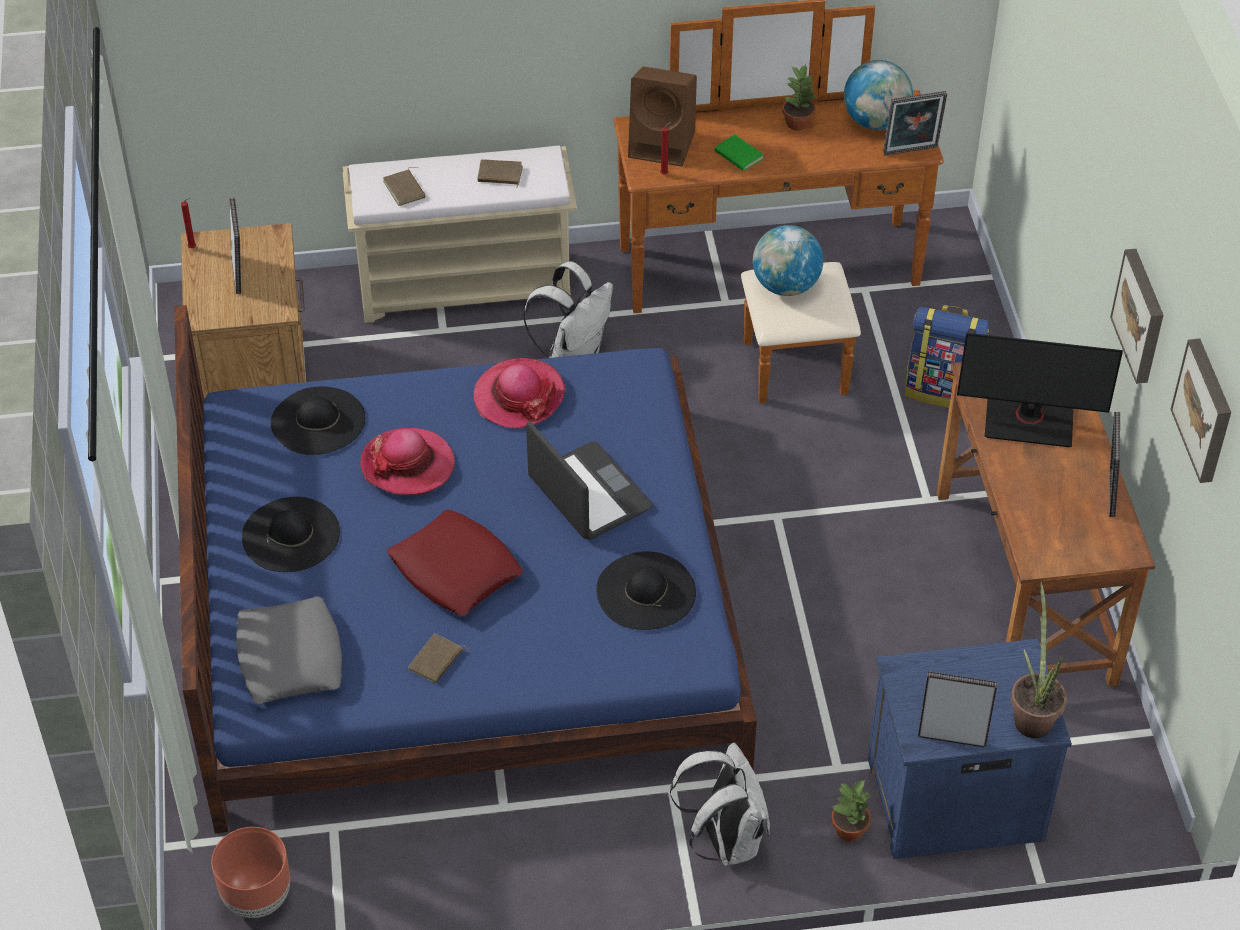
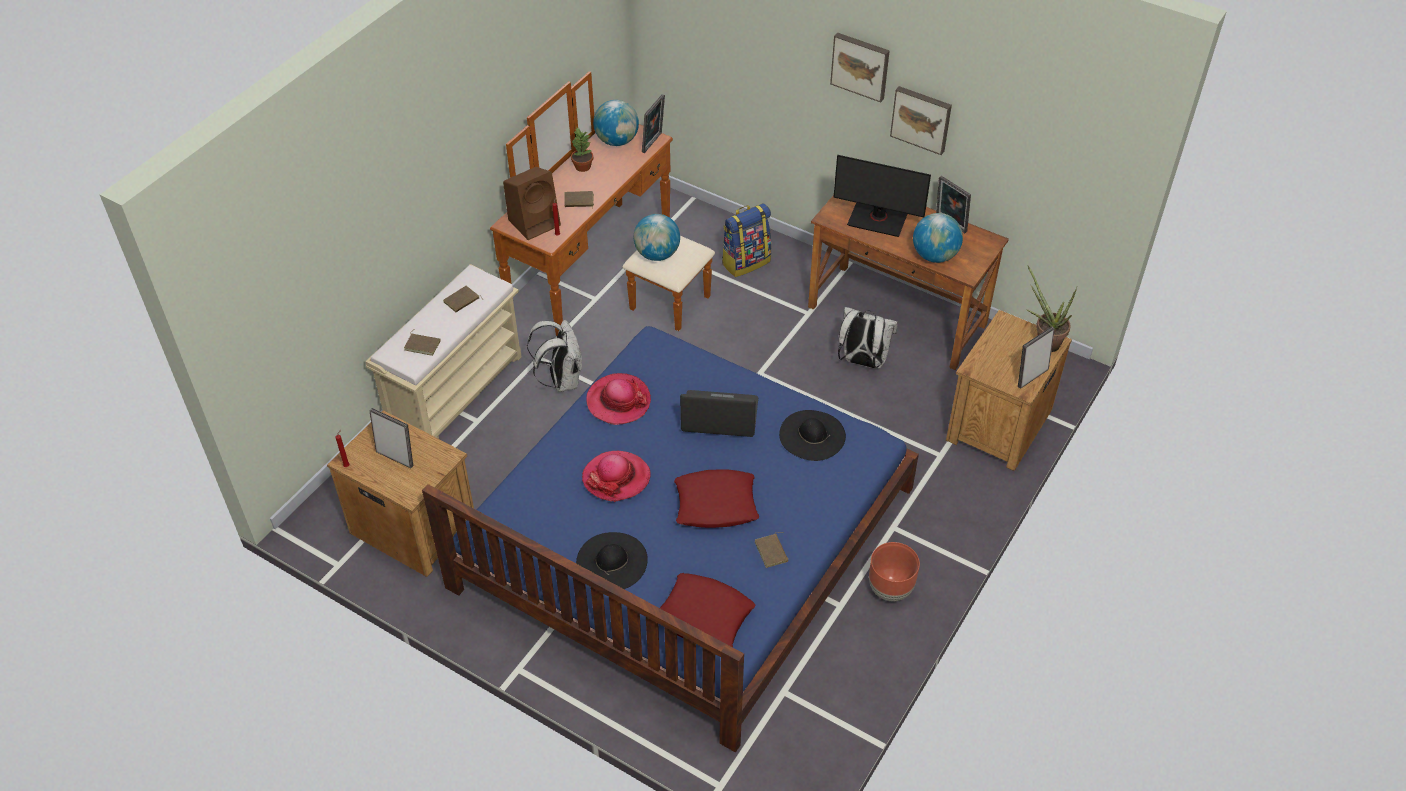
camera: 50 degrees left, 0 degrees up
(256, 898) = (800, 759): brown planter -> brown planter (890, 589)
(289, 657) = (703, 616): grey pillow -> red pillow
(318, 421) = (538, 497): black hat -> none
(725, 840) = (945, 527): white backpack -> white backpack (862, 362)
(737, 156) = (579, 201): green book -> brown book
(848, 830) = (982, 476): potted plant -> none
(952, 798) = (997, 425): blue nightstand -> brown nightstand
(1029, 421) = (877, 219): monitor -> monitor turned 60 degrees clockwise
(1030, 511) = (934, 256): none -> globe
(1206, 410) = (1029, 128): picture -> picture (861, 65)

